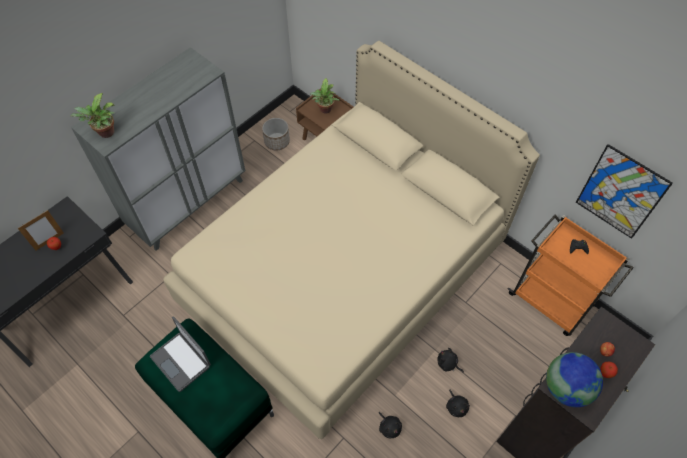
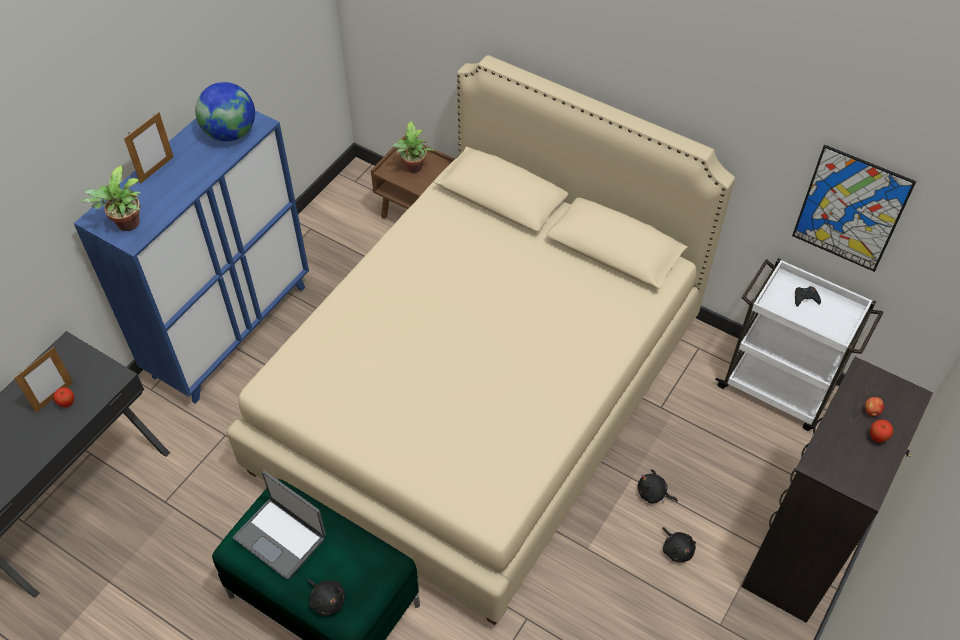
camera: 10 degrees left, 5 degrees down
(134, 96) = (157, 170): none -> picture frame
(188, 203) = (231, 330): grey cabinet -> blue cabinet
(277, 141) = (345, 226): planter -> none
(389, 427) = (589, 593): black plush toy -> black plush toy (327, 600)
(551, 301) = (778, 388): orange cart -> white cart
(566, 388) = (831, 463): globe -> globe (230, 133)

